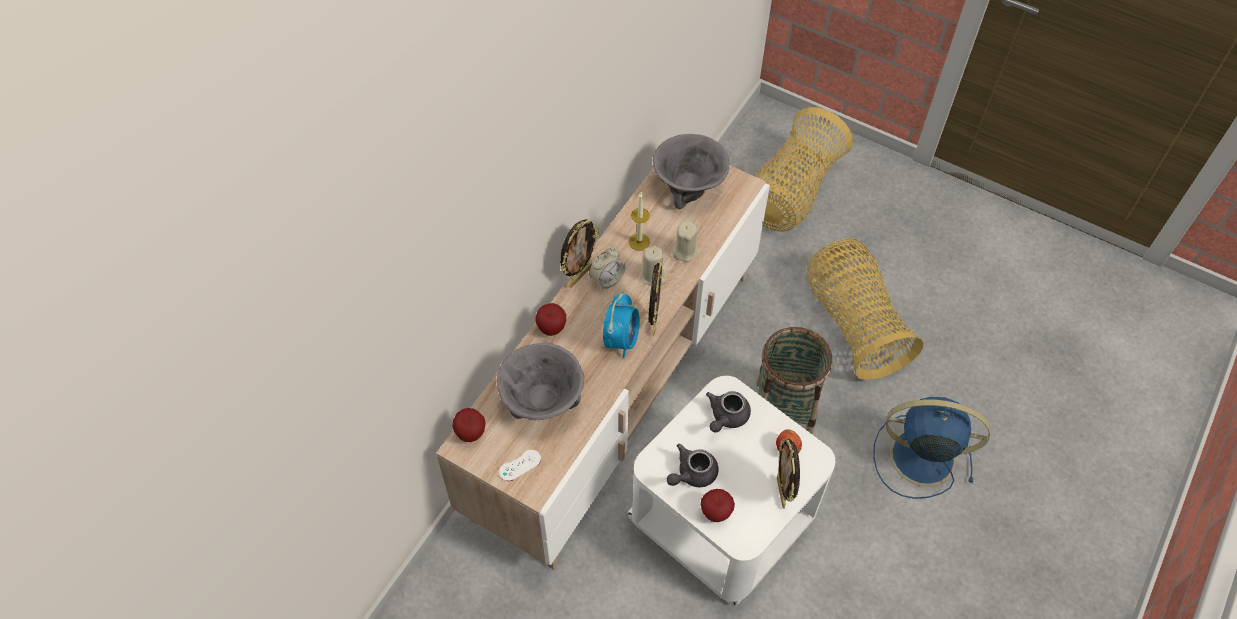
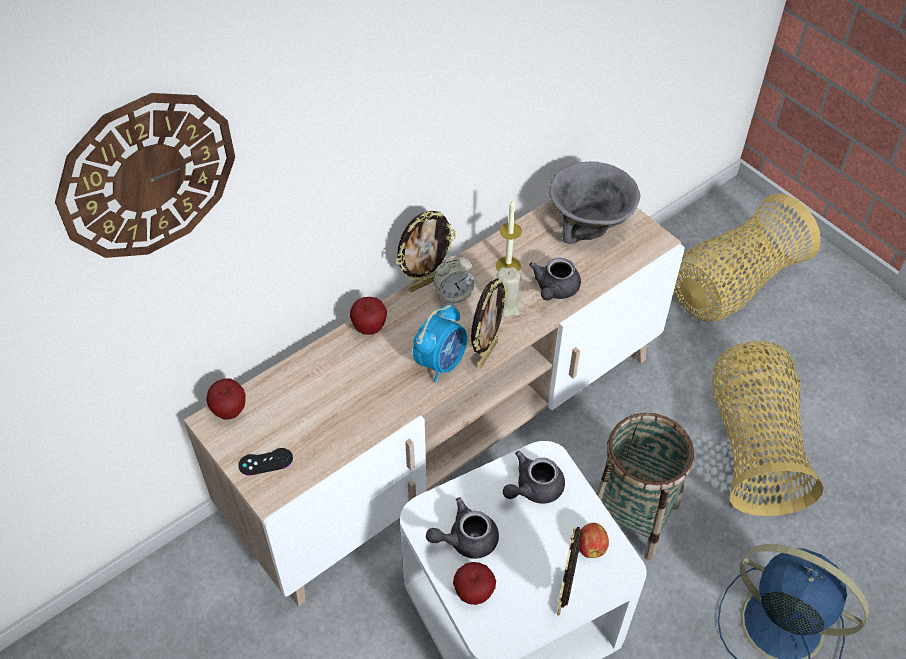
camera: 20 degrees right, 5 degrees down
(410, 278) = (147, 176): none -> wall clock
(520, 465) = (265, 462): white game controller -> black game controller
(542, 400) = (323, 400): grey bowl -> none
(684, 251) = (554, 290): beige candle -> grey teapot

